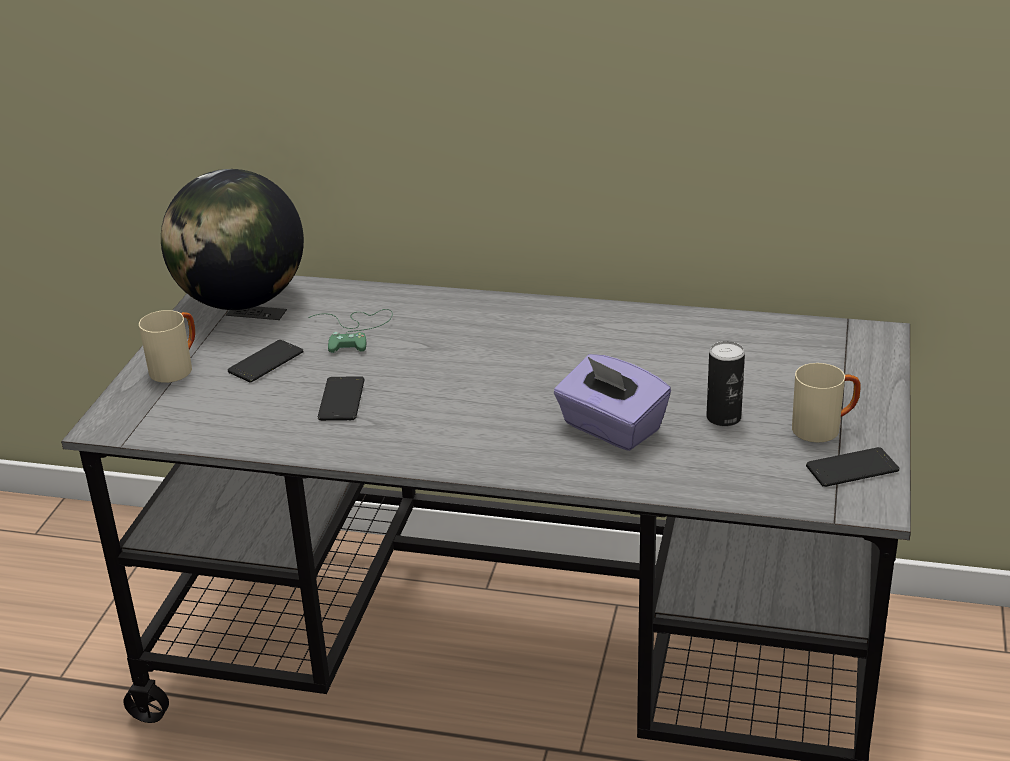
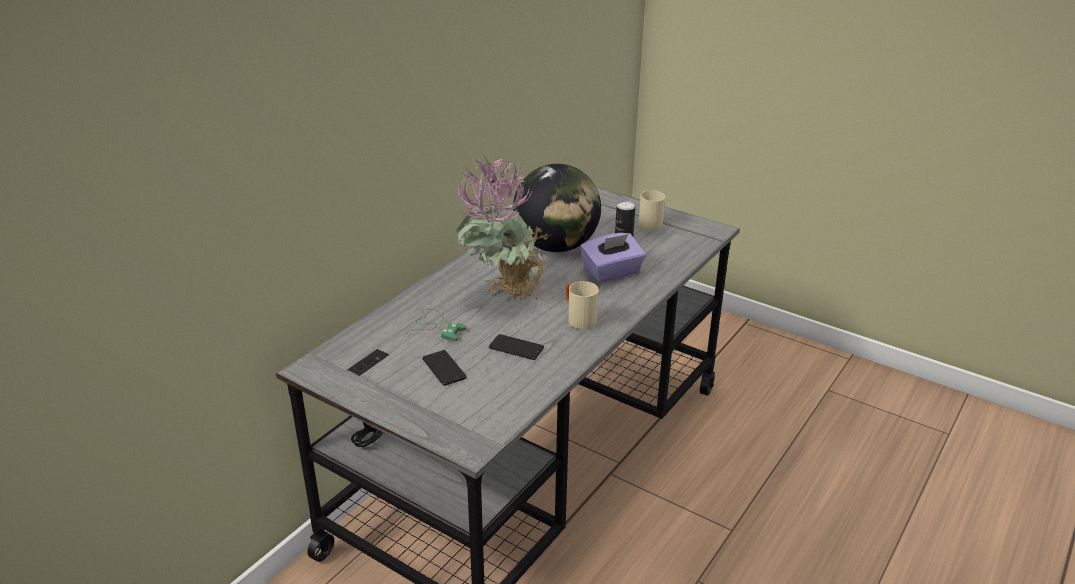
camera: 70 degrees left, 0 degrees up
(177, 368) = (418, 407): beige mug -> beige mug (578, 319)
(242, 301) = (348, 364): globe -> globe (556, 246)
(460, 360) = (504, 299): none -> potted plant
(852, 468) = (686, 226): phone -> none

